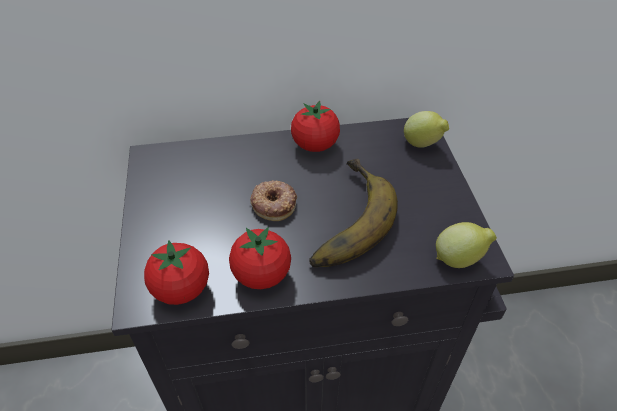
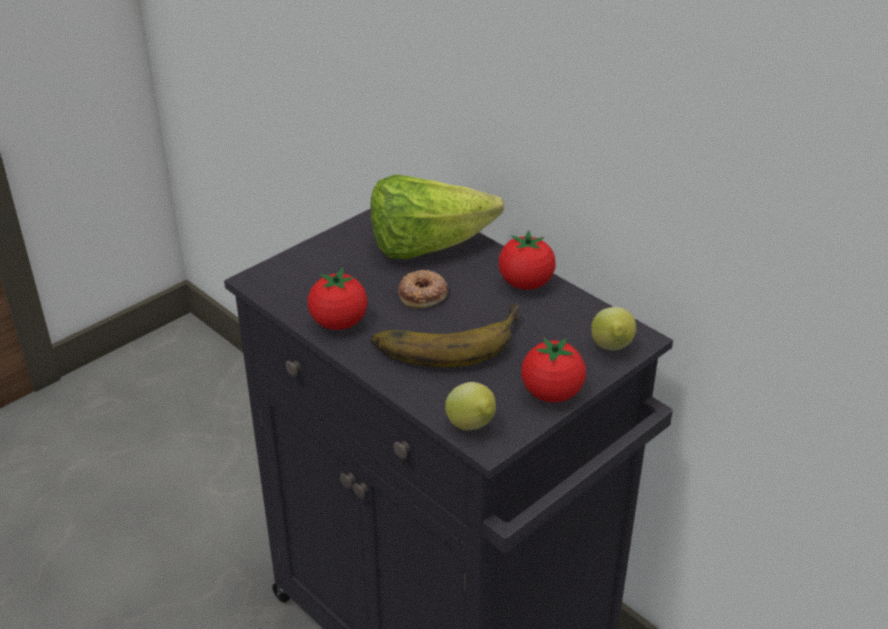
camera: 55 degrees right, 10 degrees down
(181, 289) = (287, 291): tomato -> tomato (551, 393)
(217, 171) = (426, 247): none -> lettuce

